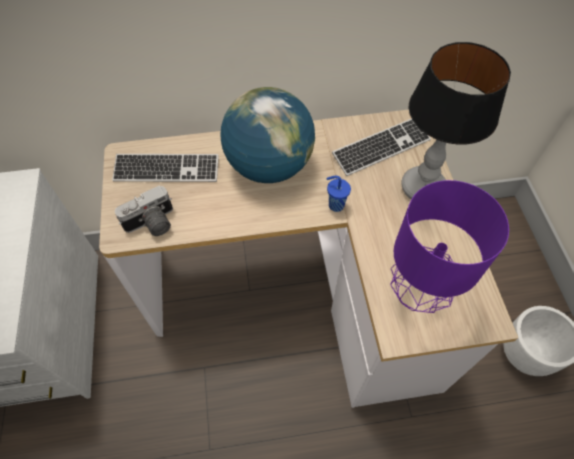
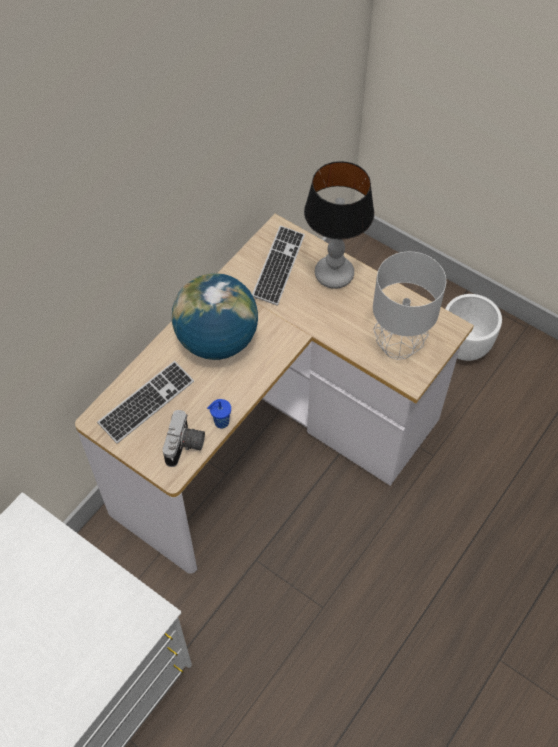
camera: 45 degrees left, 0 degrees up
(335, 205) = (292, 331): blue cup -> blue cup (220, 422)
(415, 293) = (397, 347): purple table lamp -> grey table lamp

